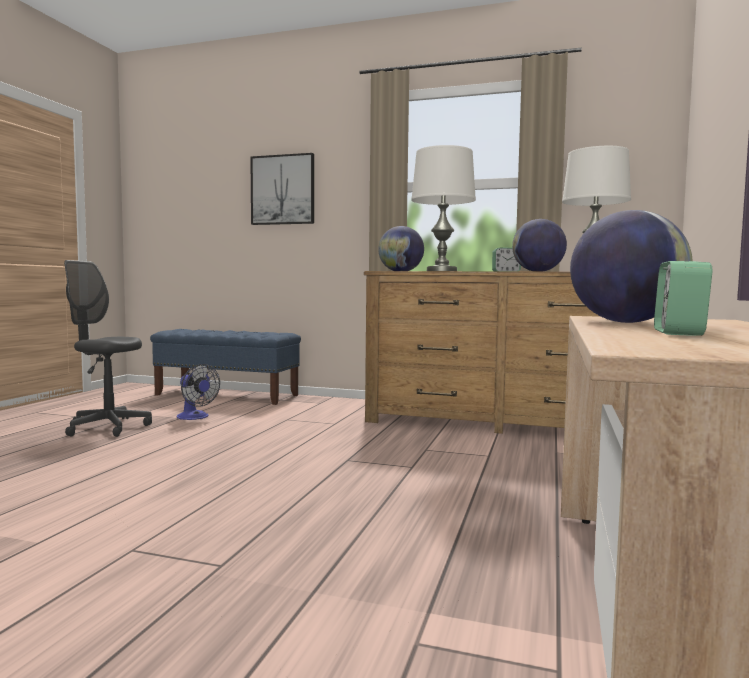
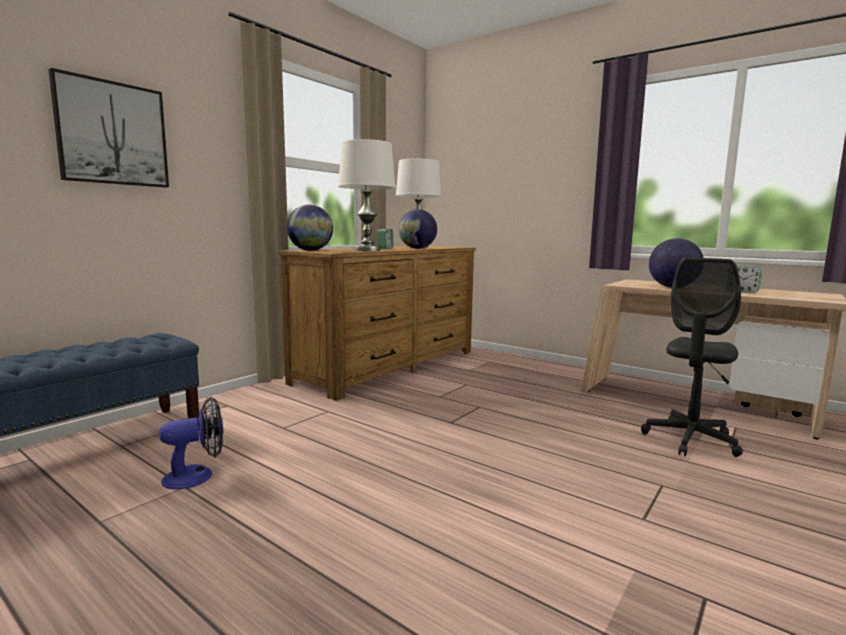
camera: 70 degrees left, 5 degrees up
(107, 427) = (168, 548): grey office chair -> grey office chair (690, 440)

